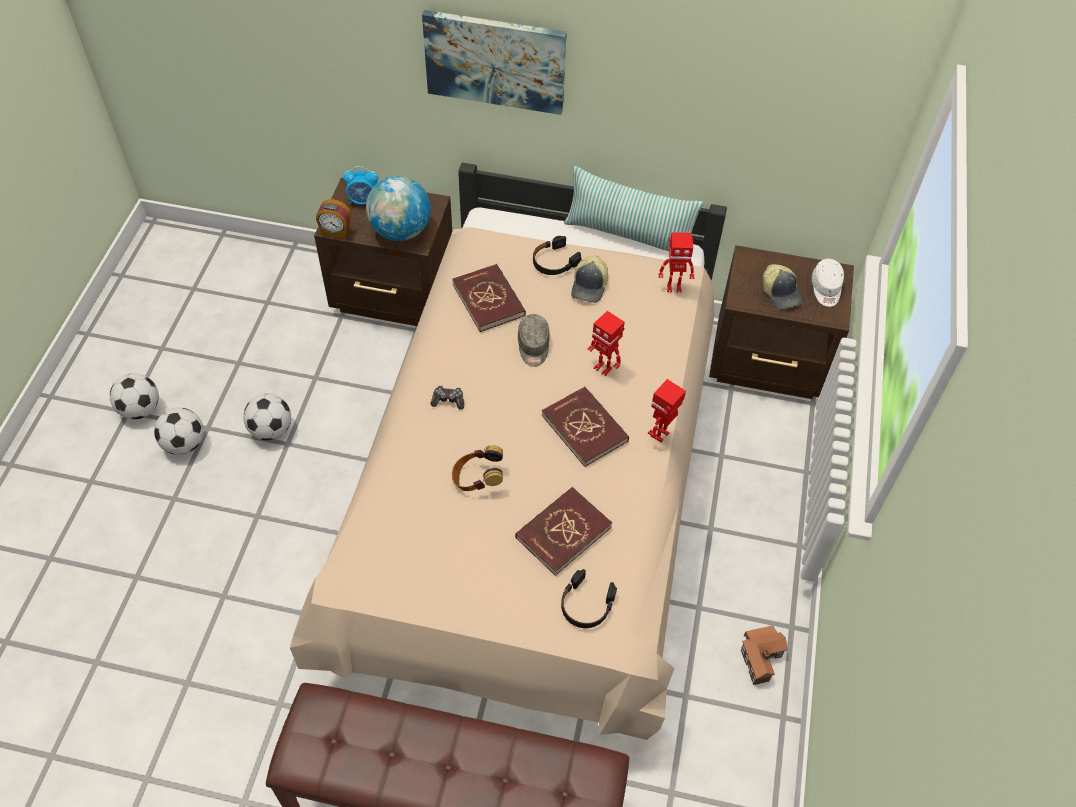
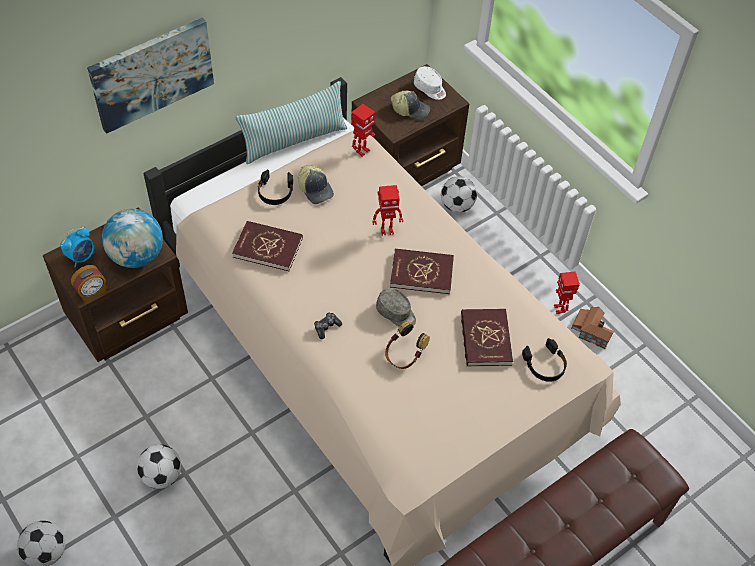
camera: 50 degrees left, 0 degrees up
(184, 444) = (112, 542): football -> football (457, 206)
(533, 346) = (332, 252): grey cap -> grey cap (396, 313)
(661, 435) = (463, 240): toy robot -> toy robot (560, 309)

